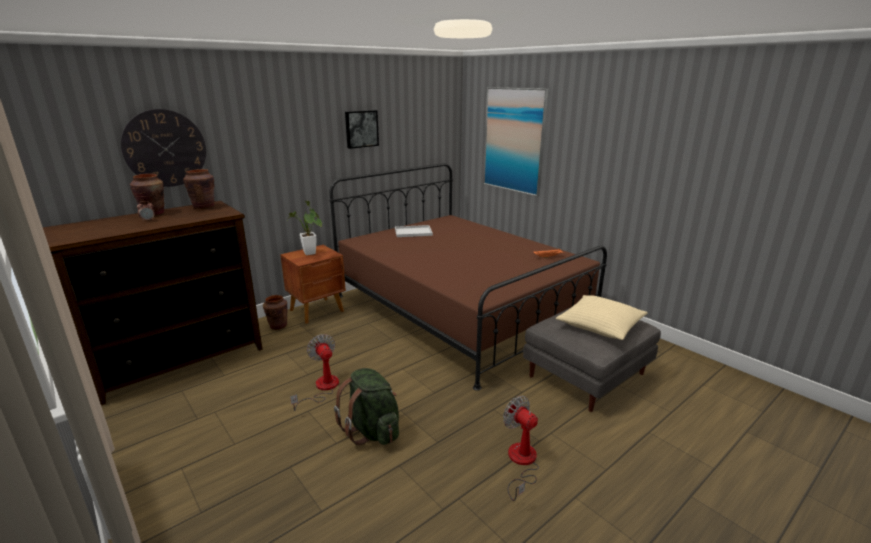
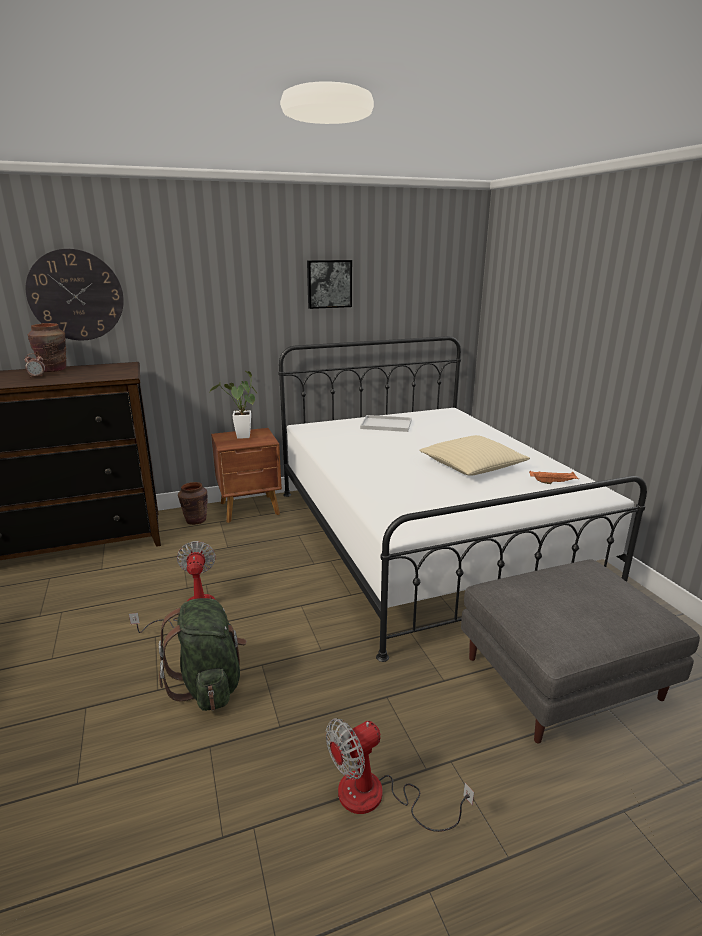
camera: 20 degrees right, 0 degrees up
(204, 207) = (111, 367): brown vase -> none
(460, 309) = (426, 537): brown bed -> white bed
(514, 140) = (542, 307): picture -> none
(521, 462) = (377, 798): fan -> fan turned 105 degrees counterclockwise
(600, 325) = (585, 605): beige pillow -> beige pillow (472, 465)

